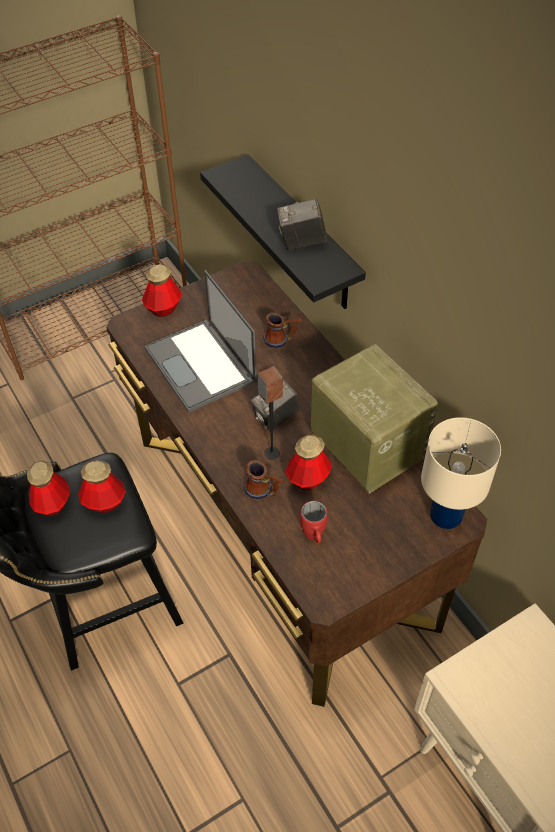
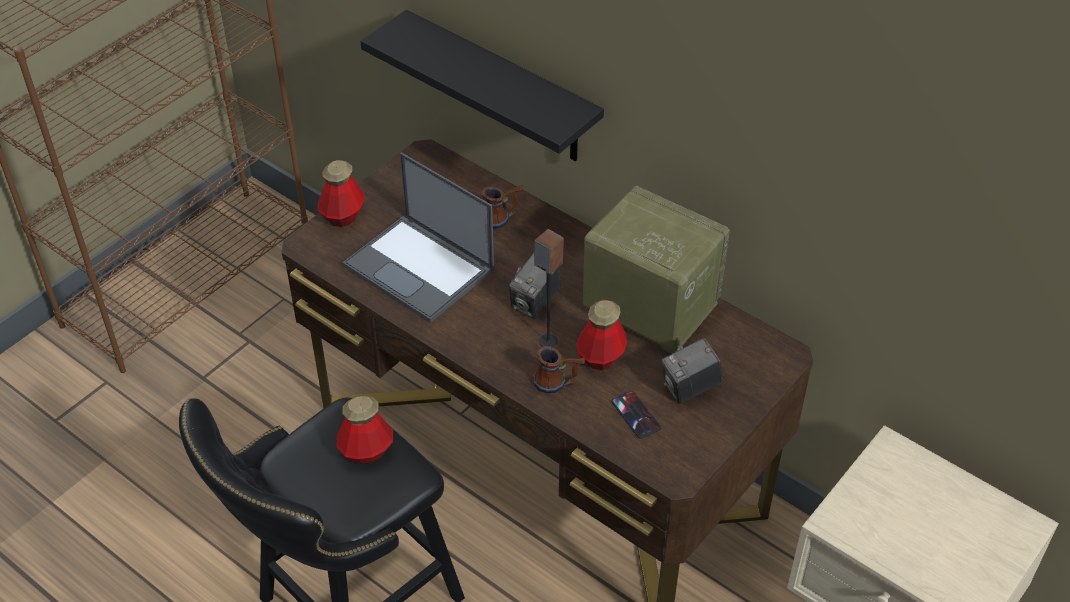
camera: 20 degrees left, 5 degrees down
(52, 504) = (303, 470): bottle -> none
(302, 242) = (518, 92): camera -> camera (690, 388)
(314, 537) = (636, 415): red mug -> phone
(447, 516) = (767, 355): beige table lamp -> none

